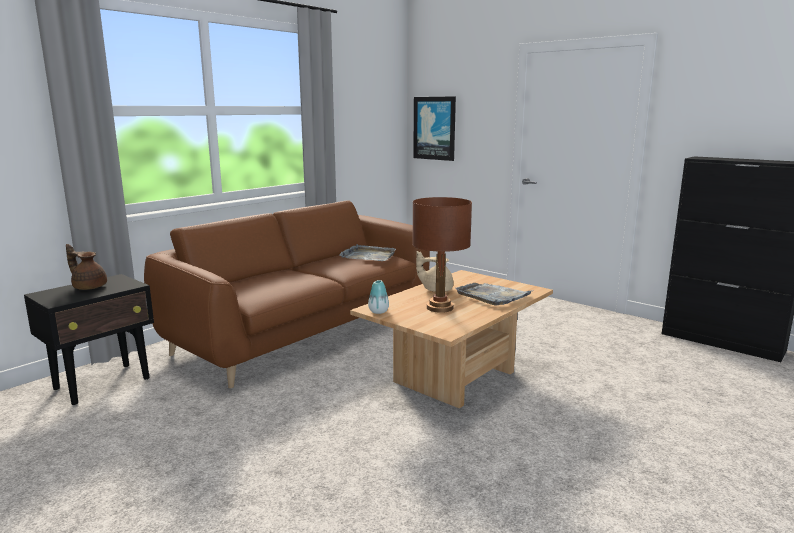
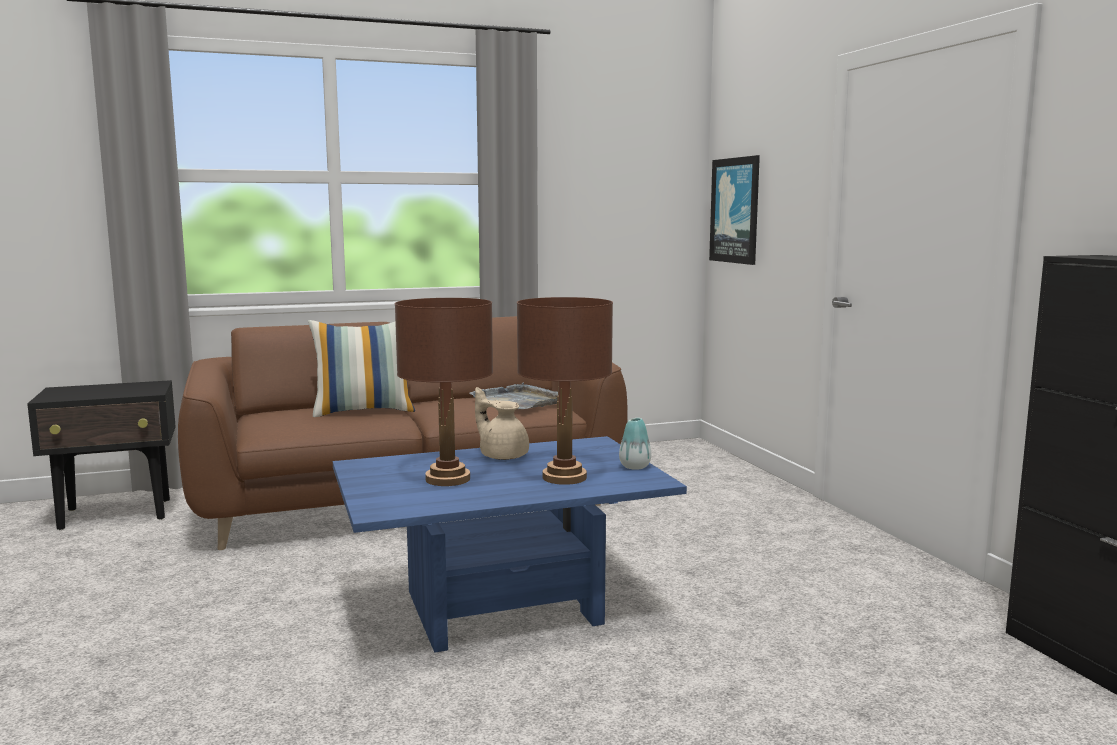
camera: 30 degrees right, 5 degrees down
(89, 287) = (110, 388): brown teapot -> none
(287, 276) = (364, 411): none -> pillow
(378, 311) = (358, 469): vase -> vase (635, 467)
(454, 377) = (502, 607): beige coffee table -> blue coffee table
(492, 295) = (564, 477): grey tray -> brown table lamp

